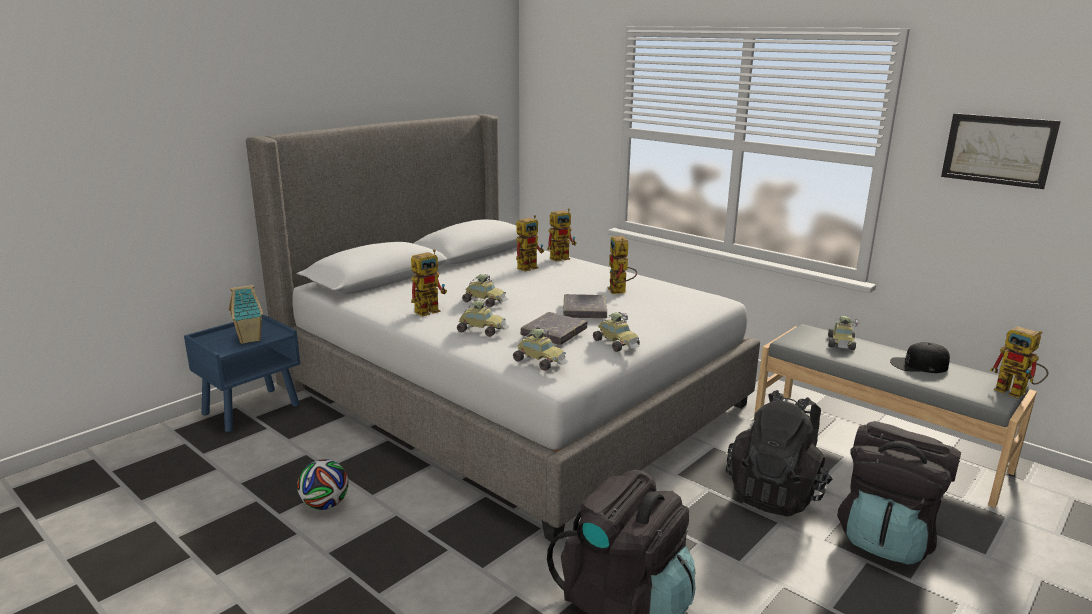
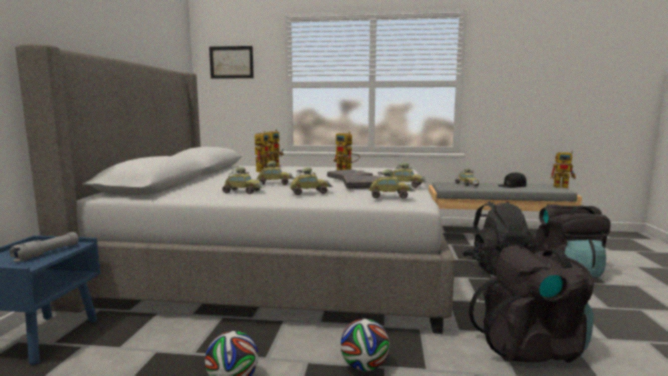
camera: 35 degrees left, 10 degrees down
(250, 339) = (47, 253): toy house -> grey flashlight
(430, 310) = (243, 191): toy robot -> toy car
(434, 540) = (364, 366): none -> football
(998, 150) = (518, 70): picture -> picture (231, 62)

